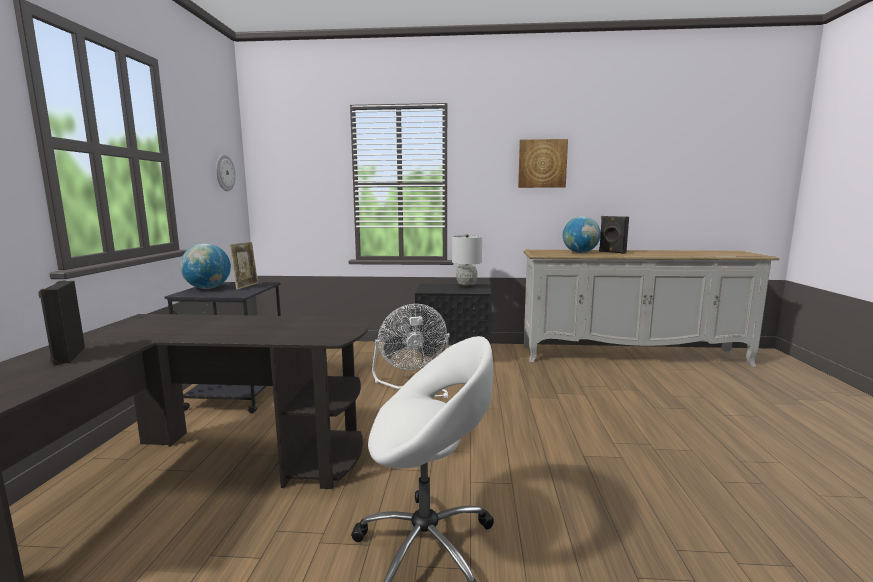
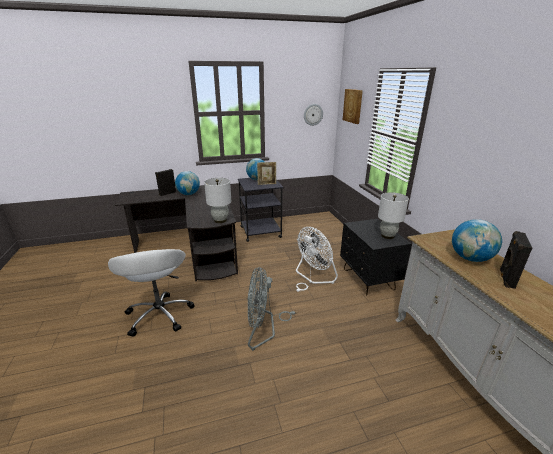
camera: 70 degrees right, 15 degrees up
(138, 337) = (189, 194): none -> globe
(345, 323) = (220, 220): none -> white table lamp
(507, 433) = (264, 324): none -> grey fan
(542, 163) = (499, 145): picture -> picture (353, 106)

